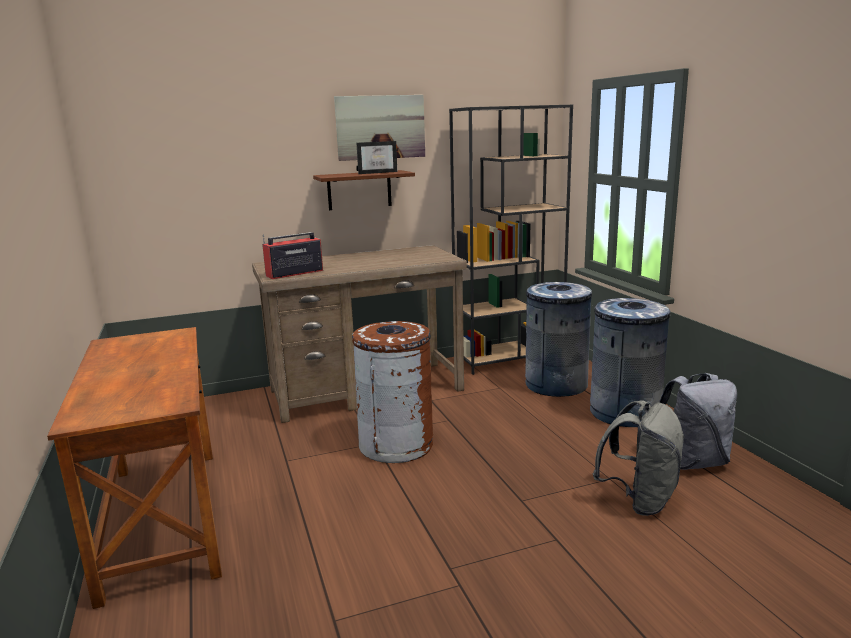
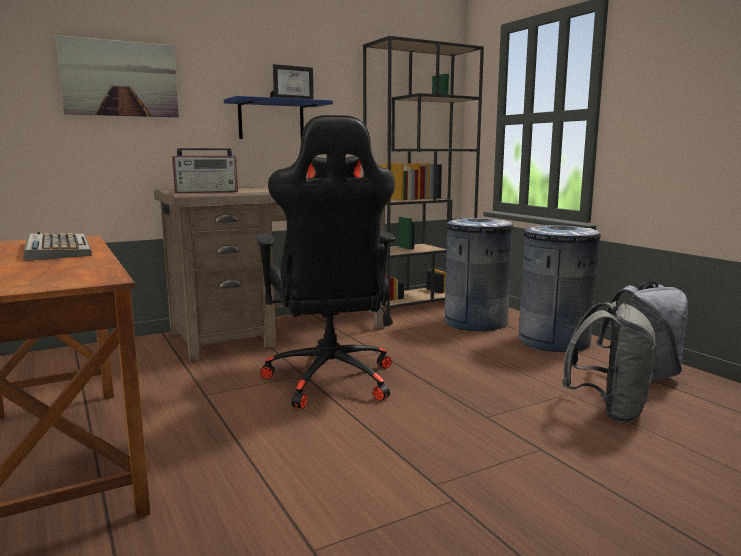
camera: 10 degrees left, 5 degrees down
(157, 351) = (56, 248): none -> keyboard
(293, 273) = (208, 192): radio -> radio turned 150 degrees counterclockwise
(359, 190) = (271, 120): brown shelf -> blue shelf
(380, 127) = (294, 56): picture -> picture (120, 79)
(396, 444) = (329, 375): brown trash can -> black office chair

